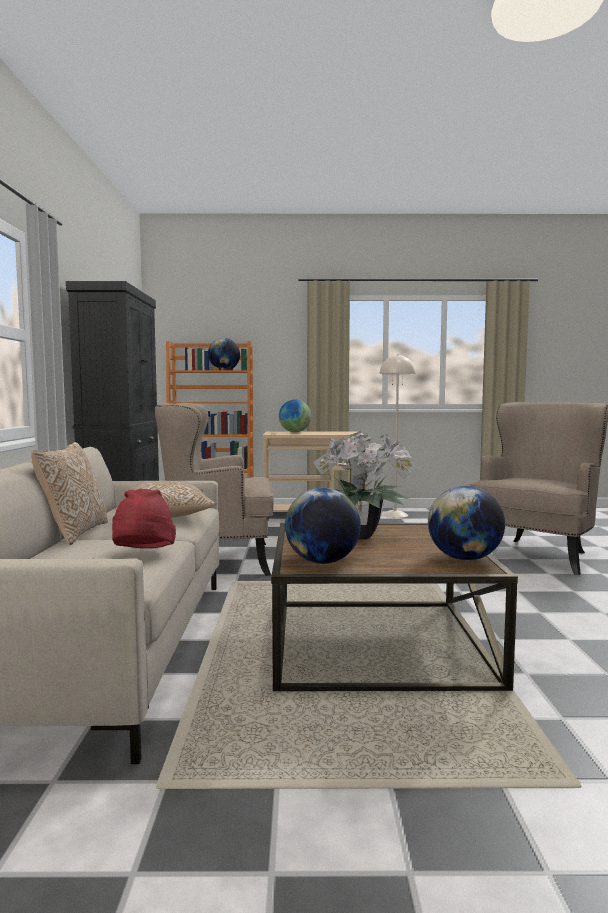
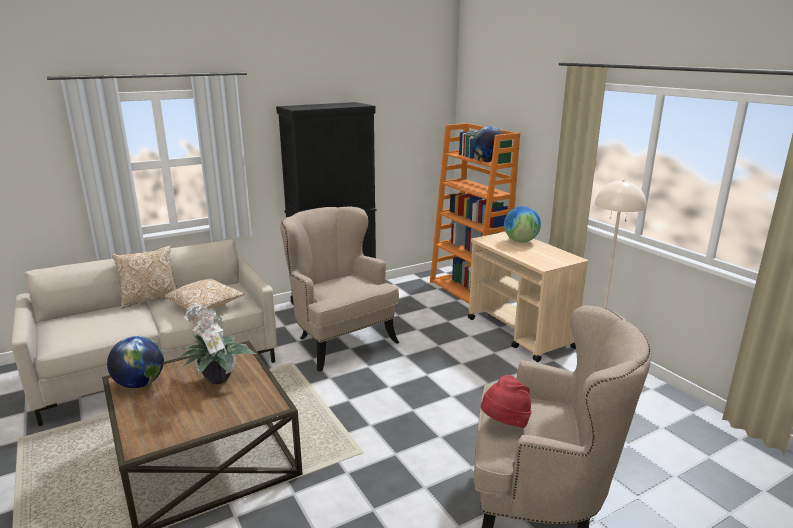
camera: 60 degrees right, 15 degrees up
(143, 554) = (103, 331): red hat -> red hat (504, 423)
(464, 559) = (162, 435): globe -> none

